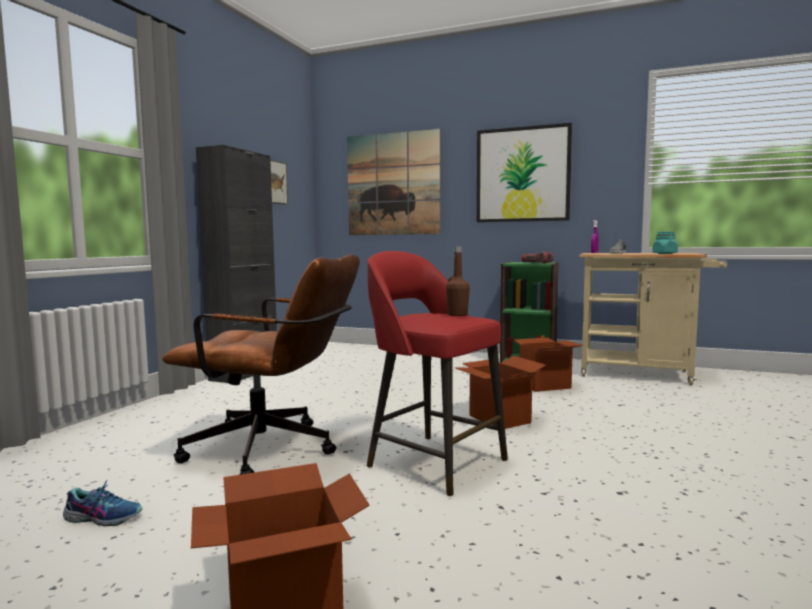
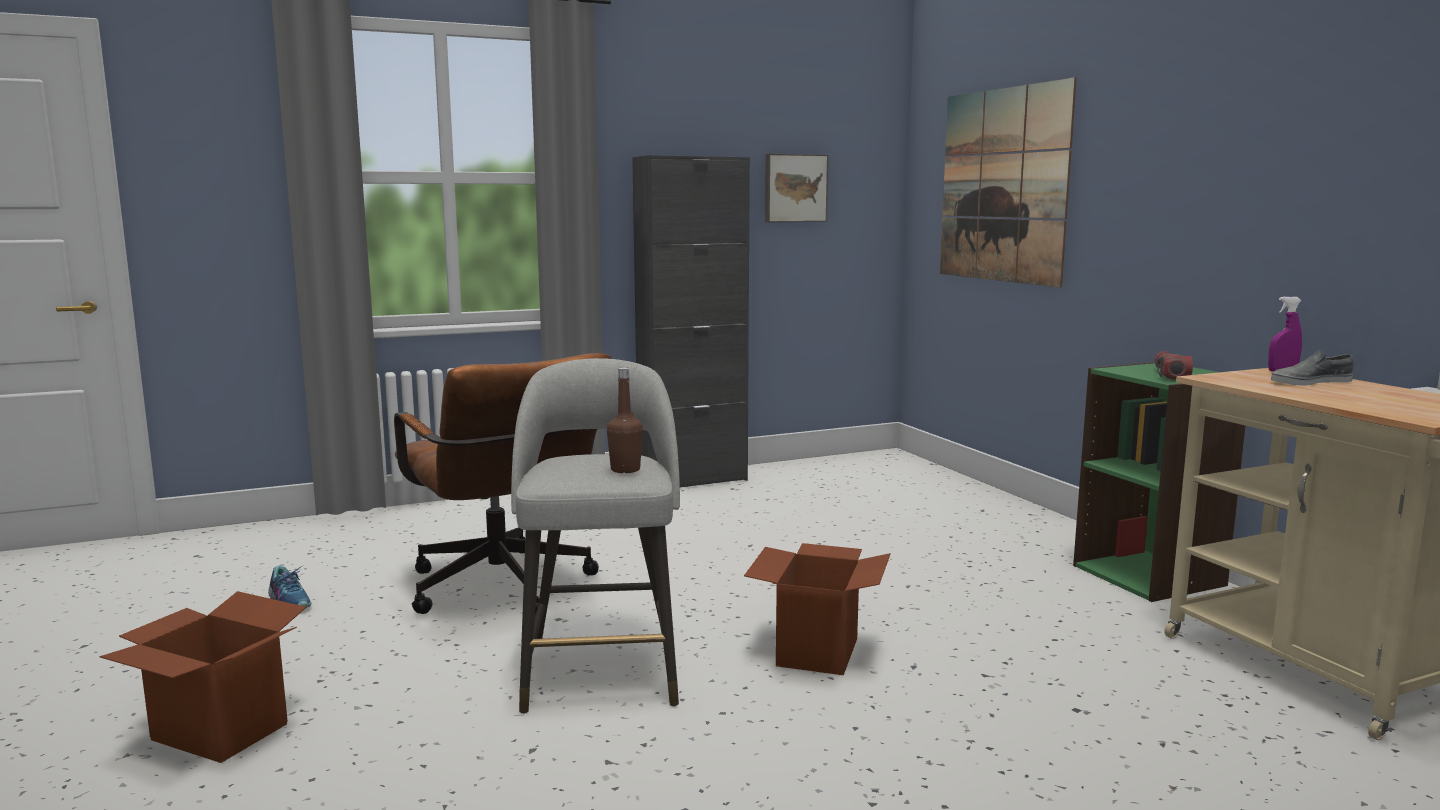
camera: 45 degrees right, 5 degrees up
(433, 462) = (601, 670): red stool -> grey stool
(522, 174) = (1206, 175): picture -> none
(545, 386) = (1041, 628): cardboard box -> none
(664, 253) = (1371, 405): turquoise jar -> none

